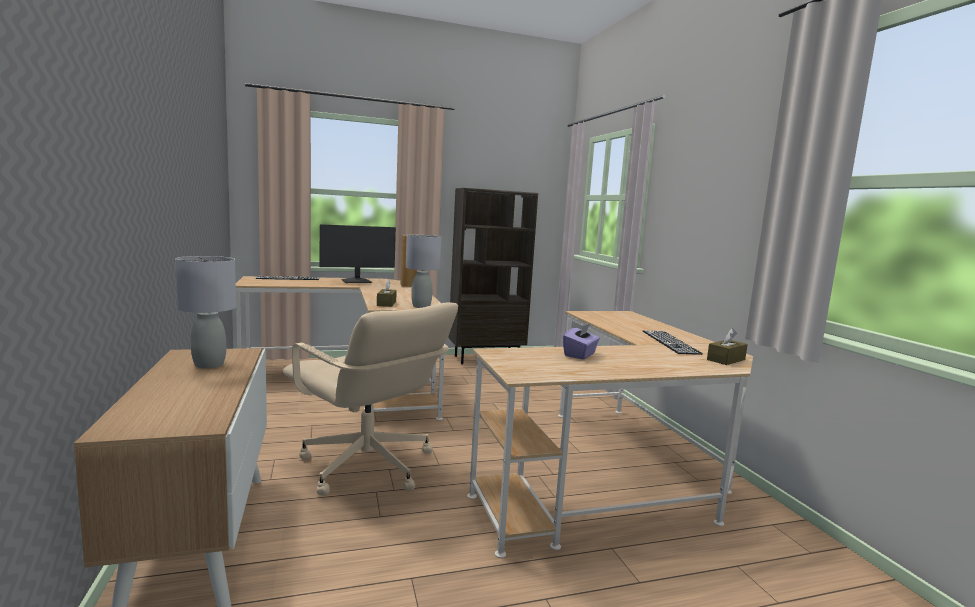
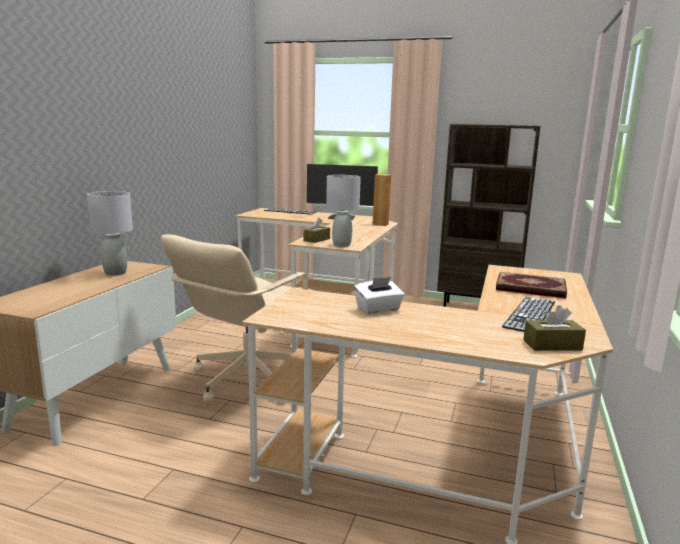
camera: 35 degrees right, 5 degrees up
(367, 467) = (247, 380): beige office chair -> beige office chair turned 45 degrees clockwise
(580, 355) = (378, 309): purple tissue box -> white tissue box
(630, 325) = (530, 289): none -> book

